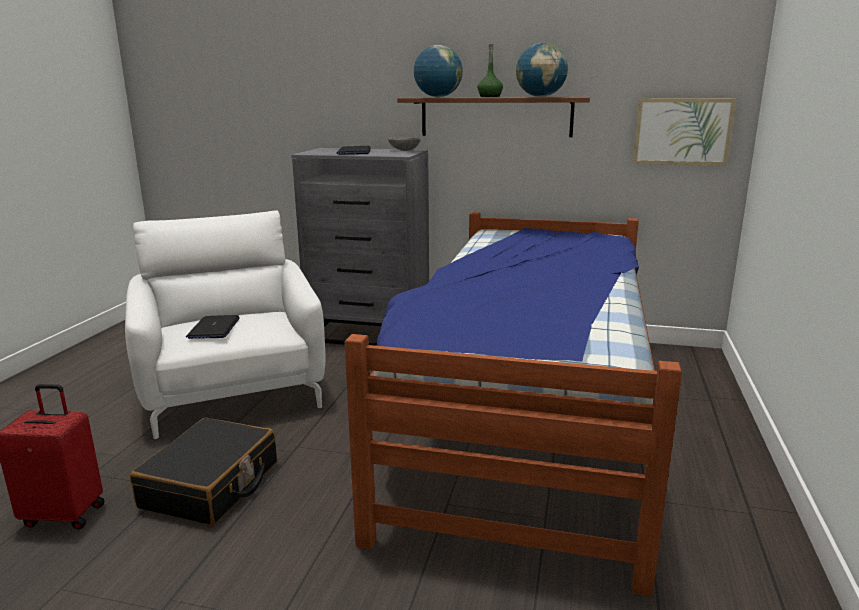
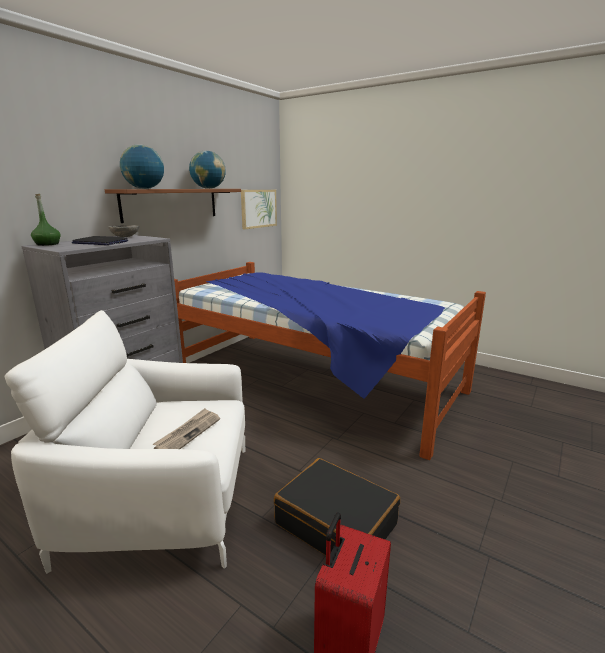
camera: 70 degrees left, 0 degrees up
(214, 328) = (188, 433): laptop -> newspaper
(489, 96) = (174, 188): green bottle -> green bottle (47, 244)

